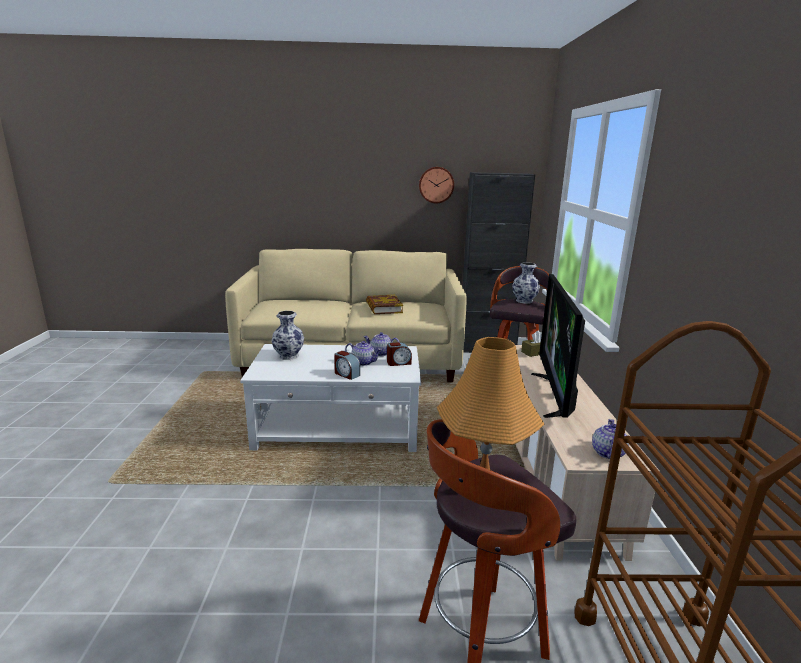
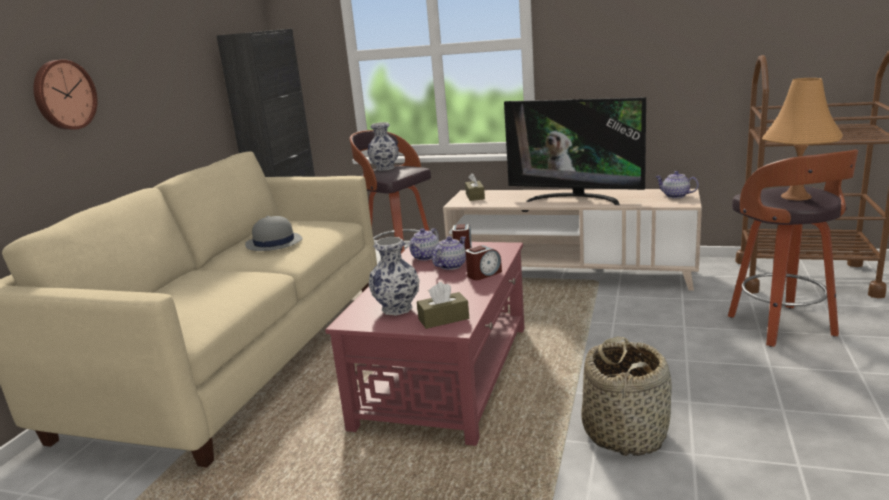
camera: 70 degrees left, 0 degrees up
(258, 512) = (625, 433): none -> basket
(270, 370) = (443, 319): none -> brown tissue box
(338, 428) = (446, 374): white coffee table -> red coffee table
(383, 308) = (273, 243): book -> grey hat
(436, 185) = (187, 59): wall clock -> wall clock (63, 95)

